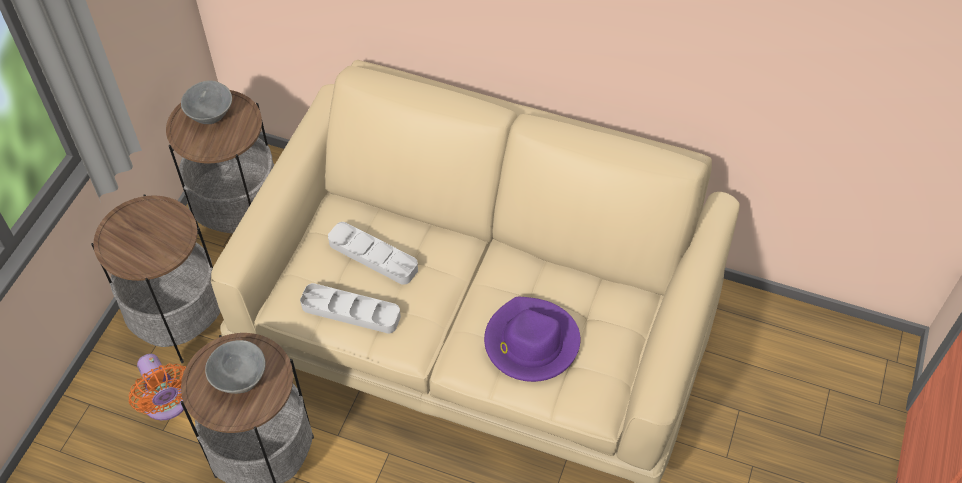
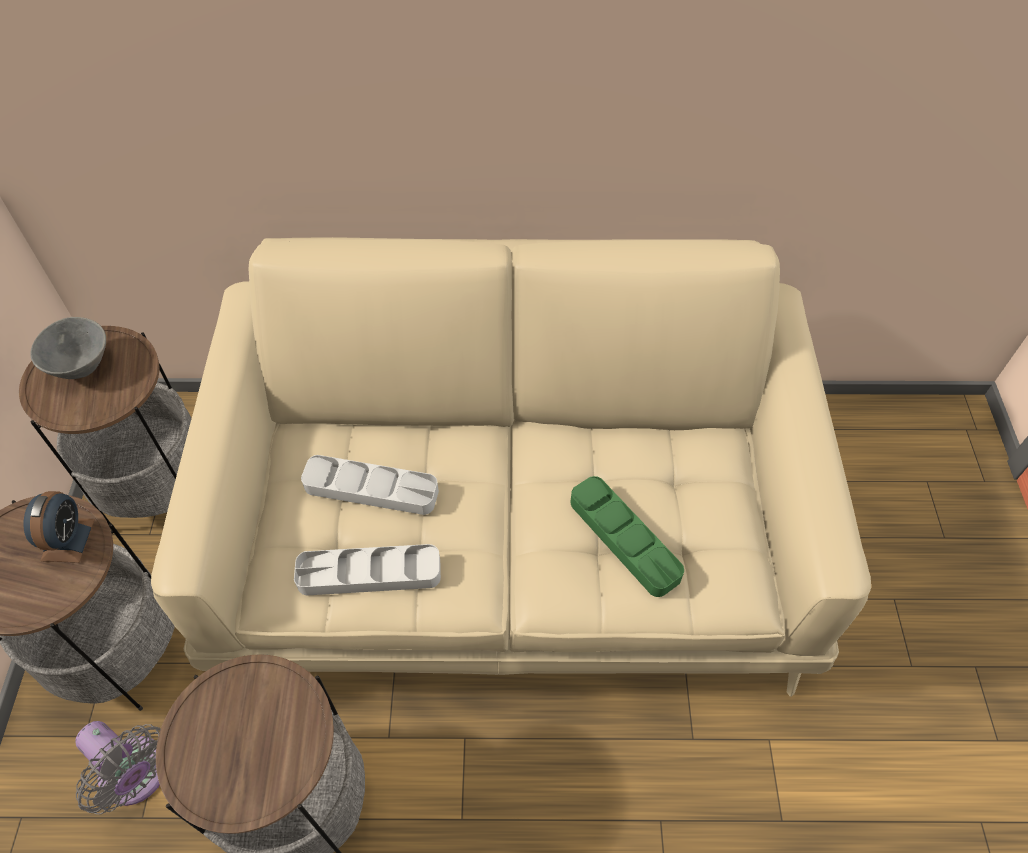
camera: 20 degrees left, 0 degrees up
(168, 404) = (138, 776): orange fan -> grey fan
(170, 229) = (68, 540): none -> alarm clock
(241, 378) = (250, 732): grey bowl -> none
(530, 342) = (624, 539): purple hat -> green tray

